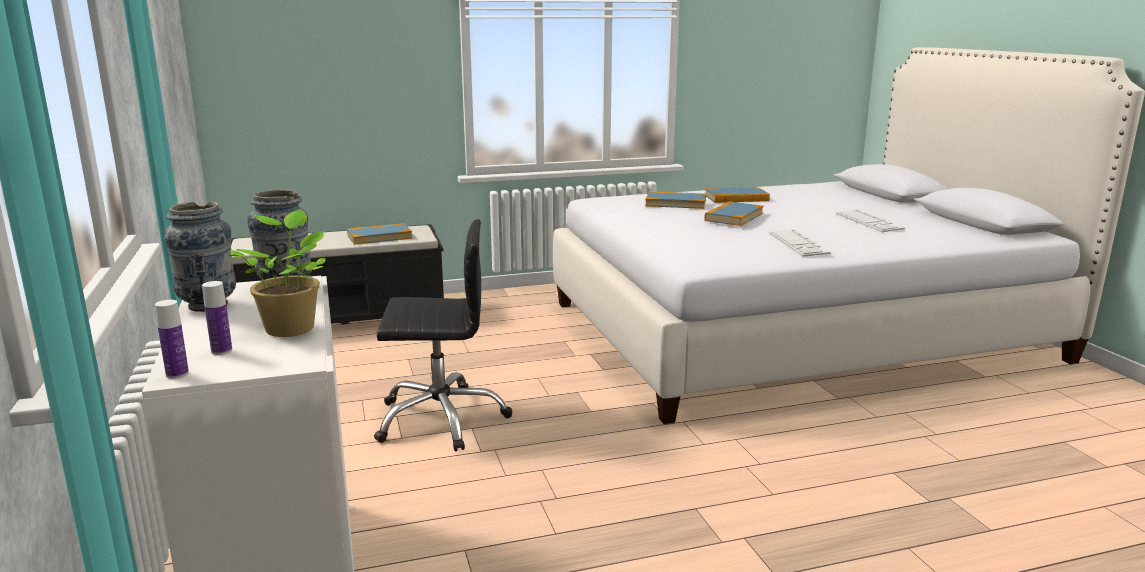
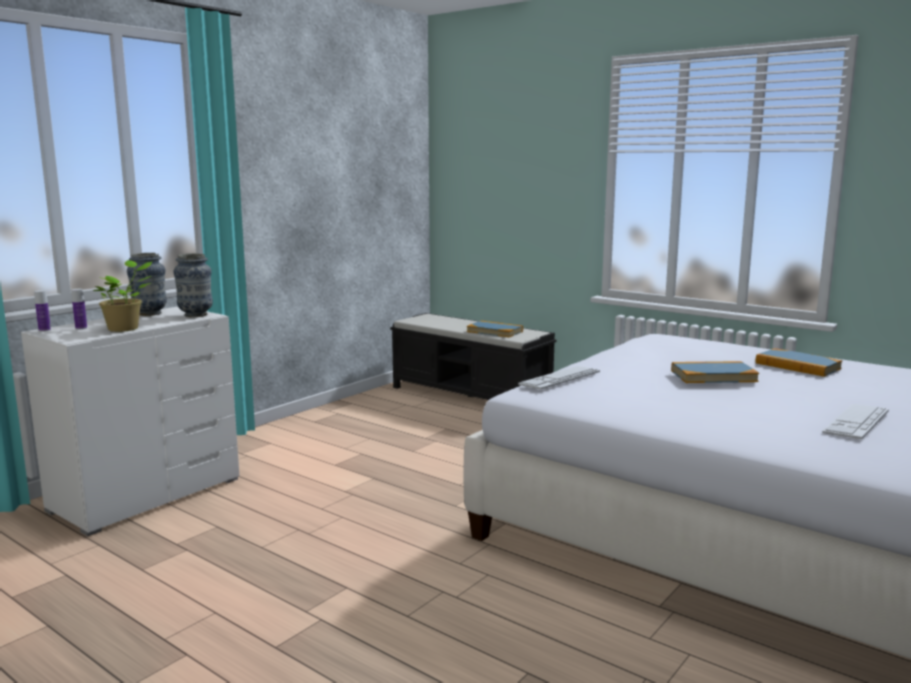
camera: 55 degrees right, 5 degrees down
(441, 419) = (374, 466): black office chair -> none
(675, 203) = (705, 353): book -> none
(798, 244) = (677, 410): keyboard -> keyboard (560, 379)

